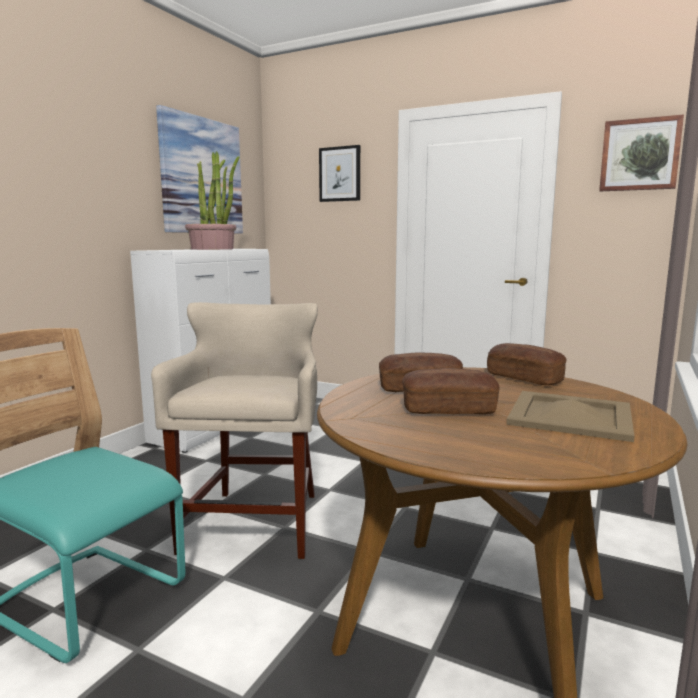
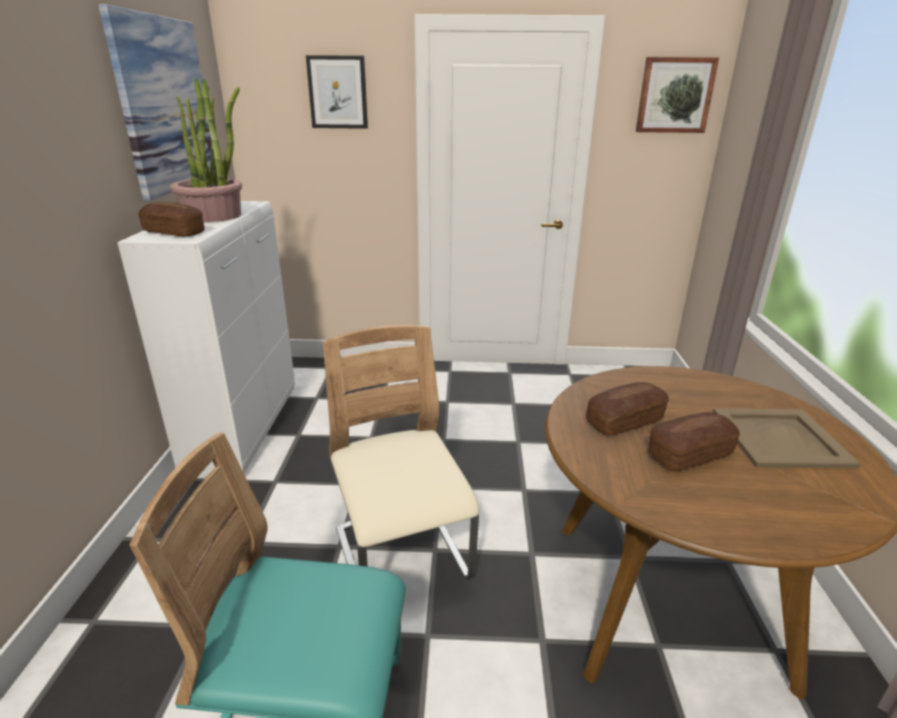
camera: 25 degrees left, 15 degrees up
(254, 524) = (402, 556): beige stool -> beige chair
(524, 378) = (681, 380): bread -> bread (174, 232)

